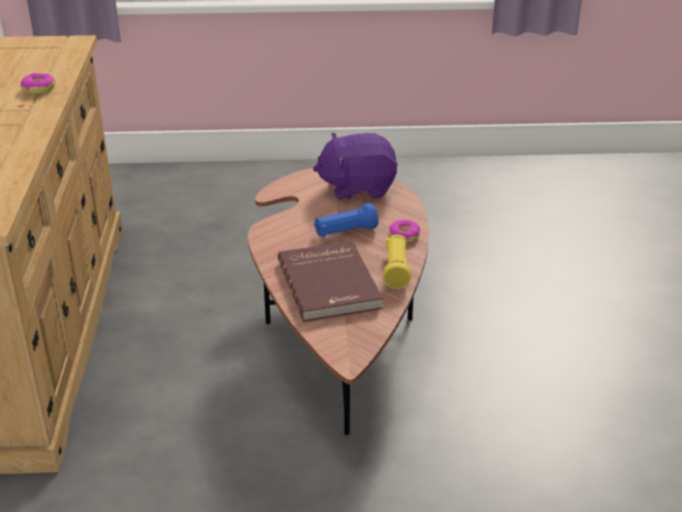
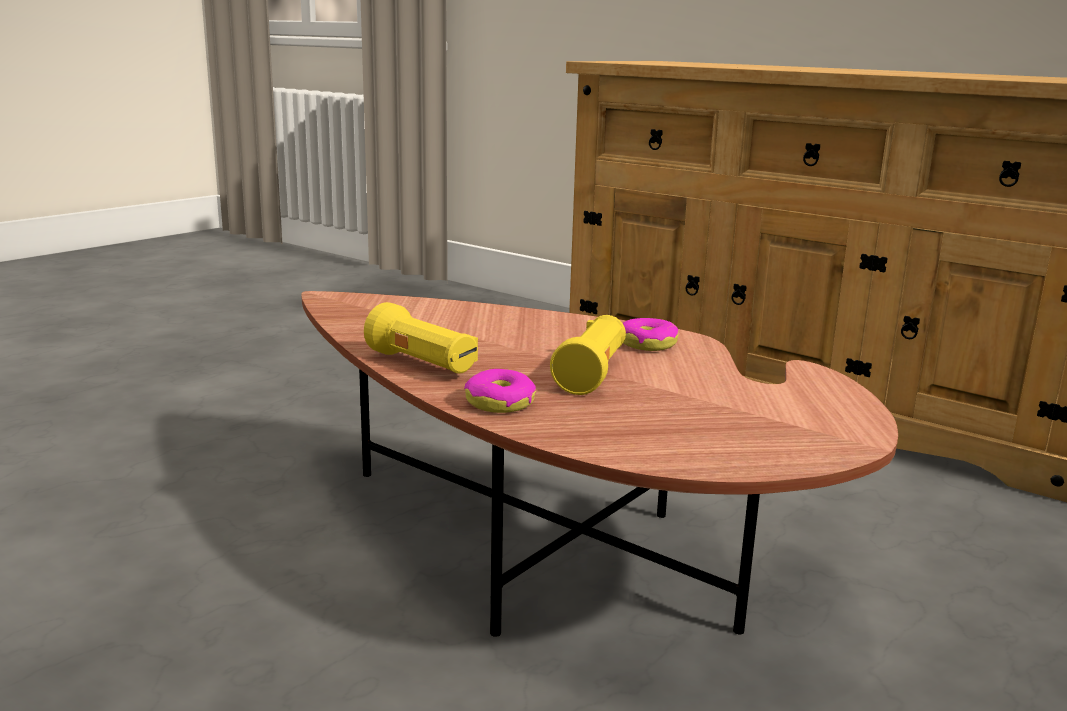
camera: 130 degrees right, 15 degrees down
(39, 89) = (927, 74): donut -> donut (648, 344)
(331, 284) = (476, 329): red book -> none
(345, 232) = (592, 374): blue flashlight -> yellow flashlight
(357, 187) = (744, 433): purple plush toy -> none

